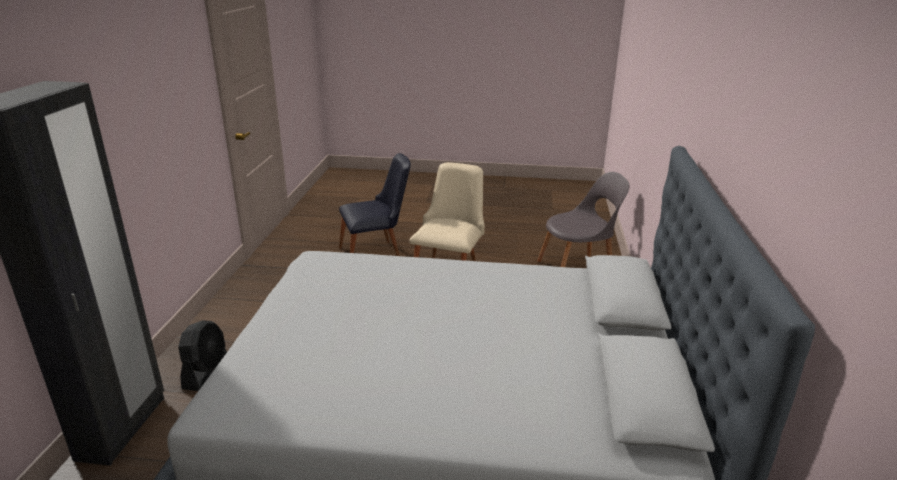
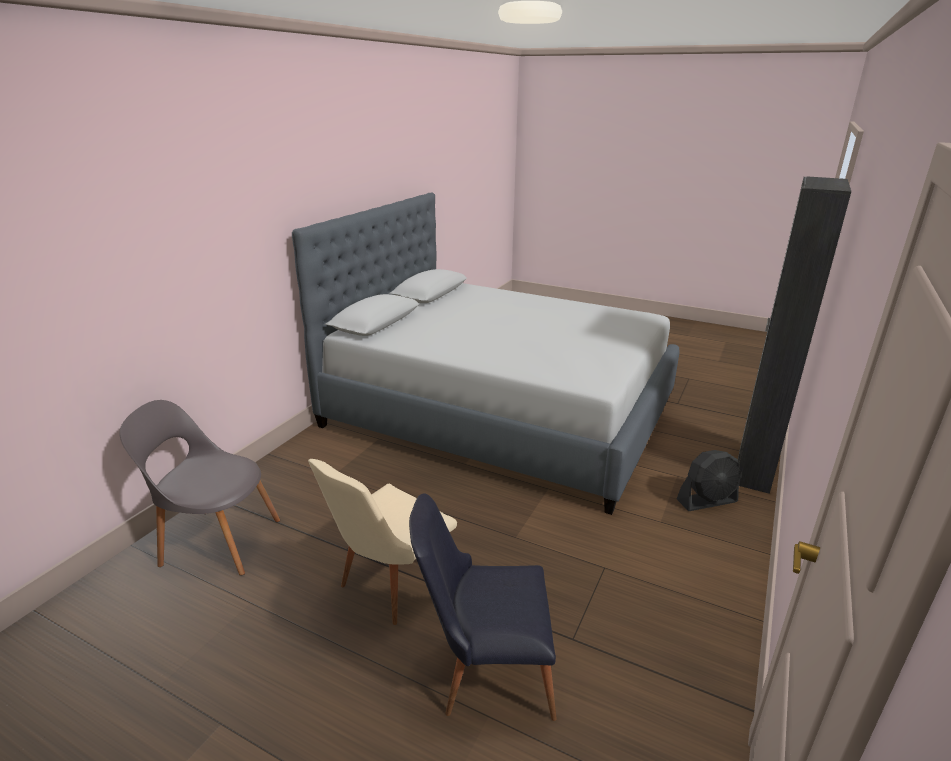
camera: 160 degrees left, 0 degrees up
(206, 372) = (707, 501): black fan -> black fan turned 135 degrees counterclockwise

